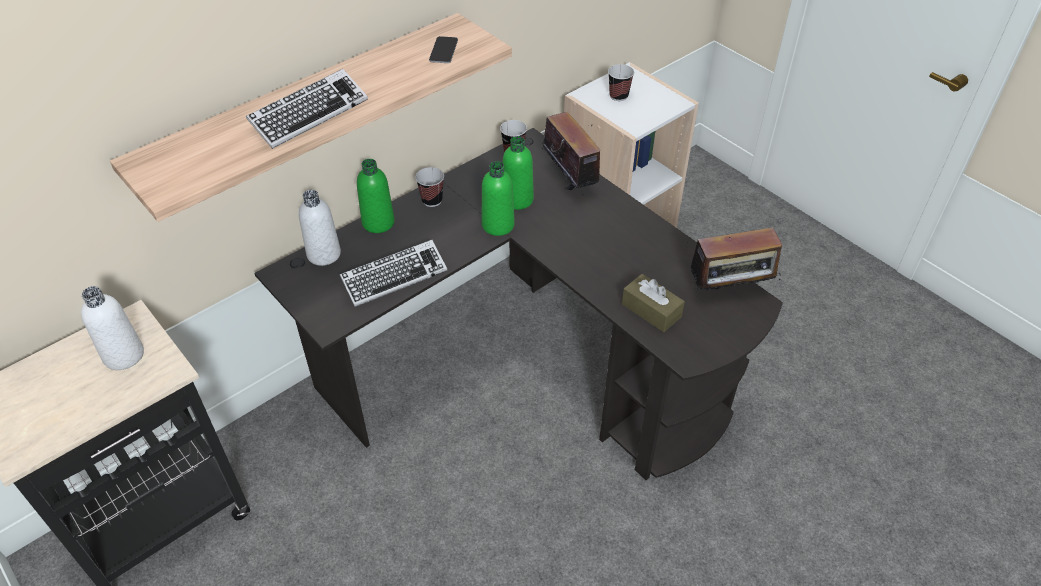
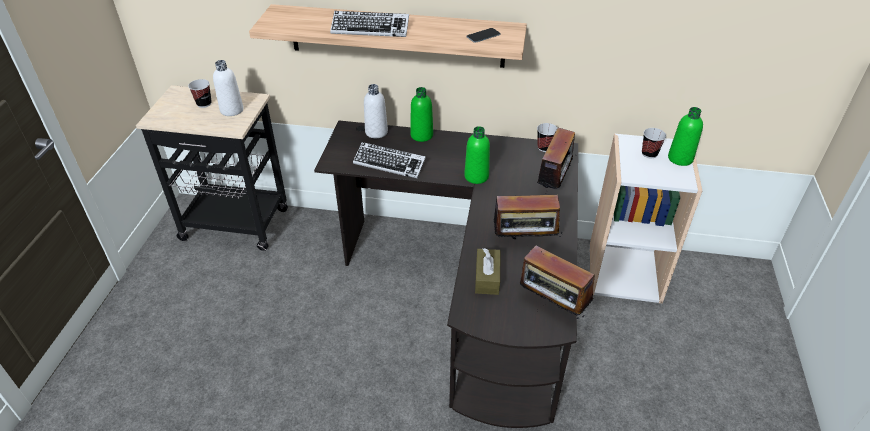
camera: 50 degrees right, 5 degrees down
(432, 200) = (463, 142): cup -> cup (204, 104)
(517, 199) = (507, 172): green bottle -> green bottle (680, 158)
(629, 253) = (524, 241): none -> radio

